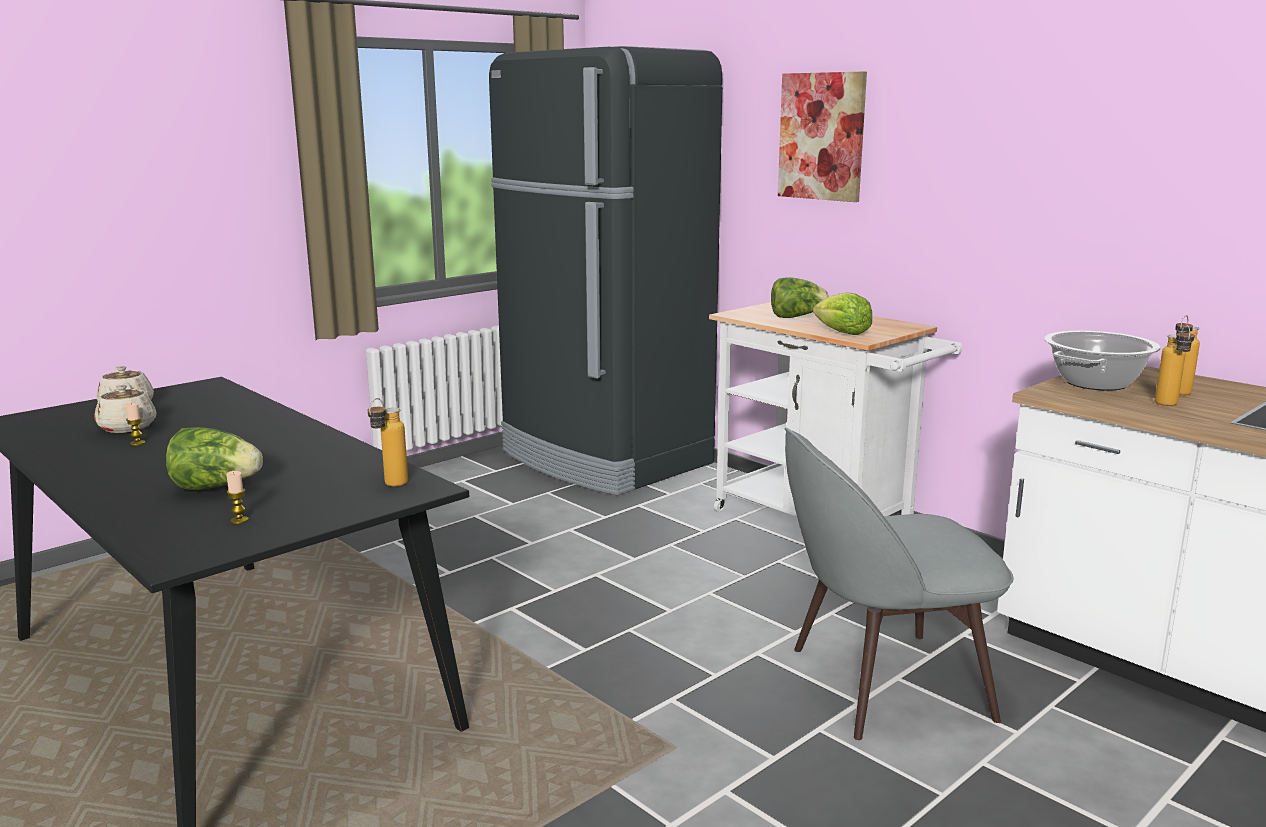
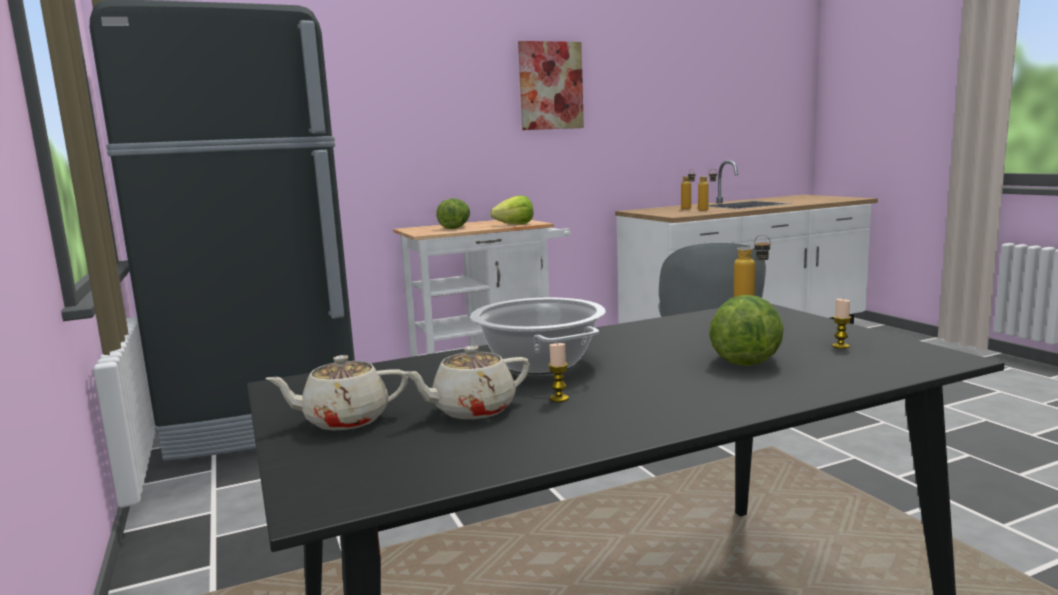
camera: 70 degrees left, 5 degrees down
(822, 136) = (410, 99): picture -> picture (550, 86)
(1095, 383) = (662, 212): cooking pot -> cooking pot (539, 363)

